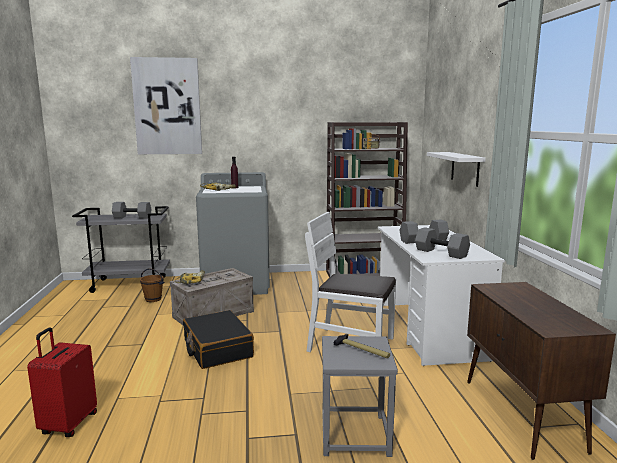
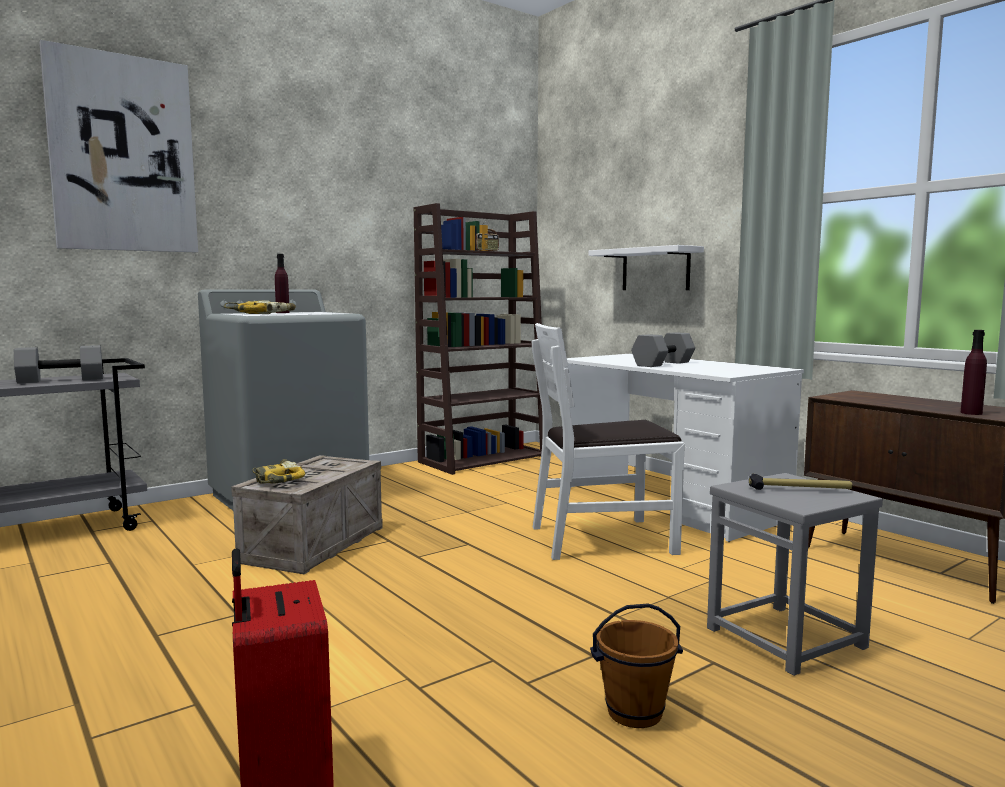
camera: 30 degrees left, 5 degrees down
(153, 299) = (147, 545): brown bucket -> brown bucket (635, 713)
(217, 349) = (401, 588): black suitcase -> none
(440, 253) = (720, 370): grey dumbbell -> none
(540, 322) = (971, 413): none -> purple bottle

